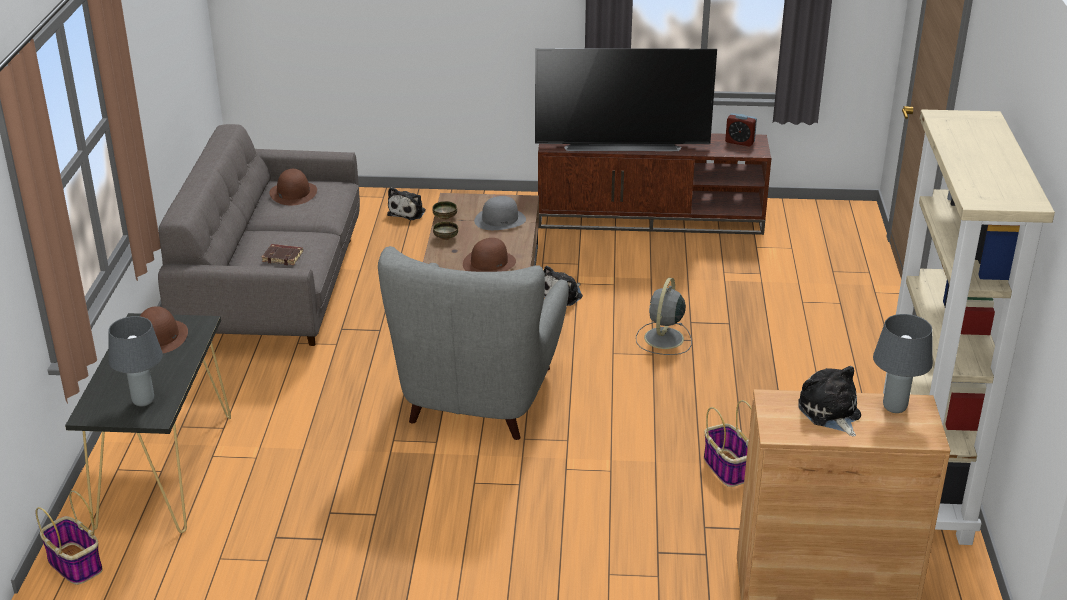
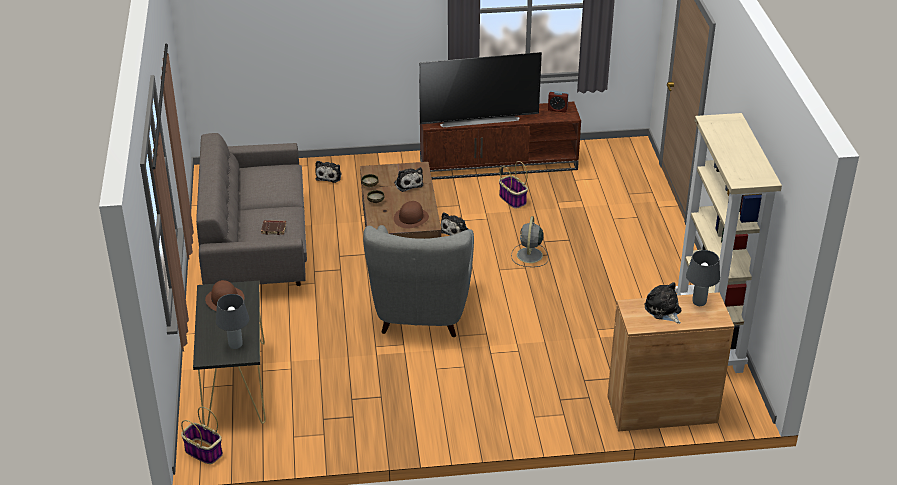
camera: 10 degrees left, 5 degrees up
(293, 193) = (261, 177): brown hat -> none
(500, 220) = (408, 183): grey hat -> plush toy
(728, 468) = (590, 341): basket -> basket (513, 199)

